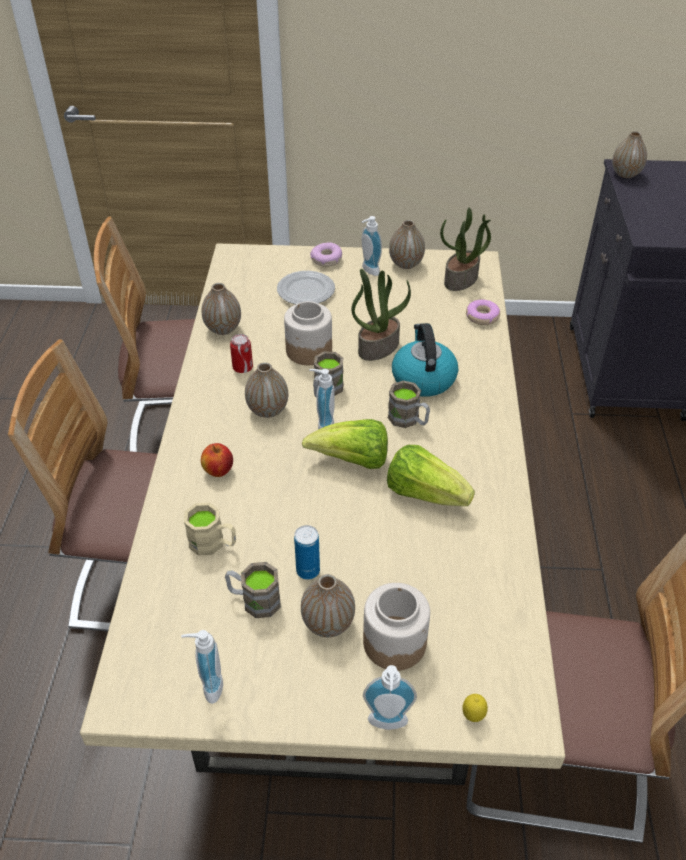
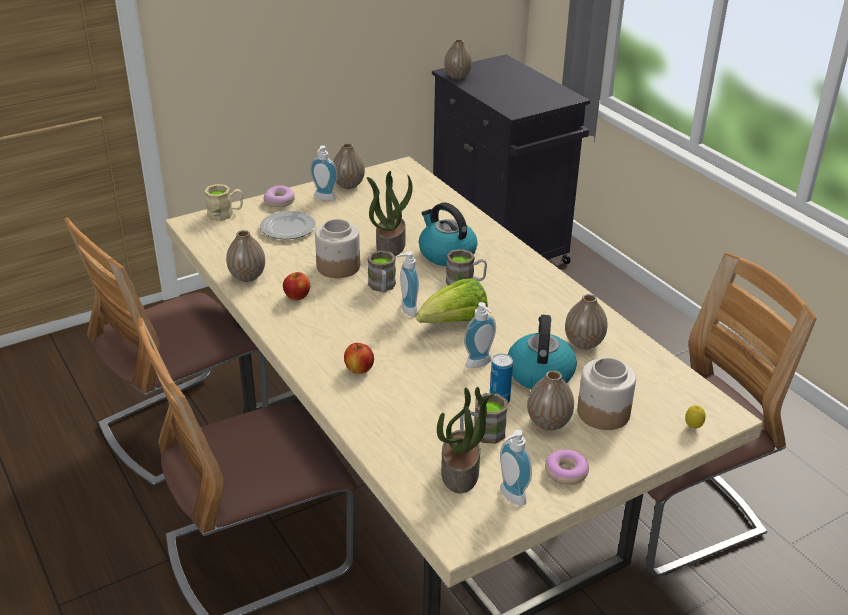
camera: 35 degrees left, 10 degrees down
(213, 543) = (411, 415): beige mug -> beige mug (225, 214)
(242, 368) = (297, 297): can -> apple
(268, 410) = (351, 316): vase -> vase (583, 343)
(378, 560) = (540, 373): none -> kettle
(387, 725) = (649, 457): soap dispenser -> soap dispenser (480, 364)
(425, 493) = (527, 322): lettuce -> none
(461, 280) = (403, 182): potted plant -> potted plant (461, 472)
(482, 316) = (445, 201): donut -> donut (566, 472)

